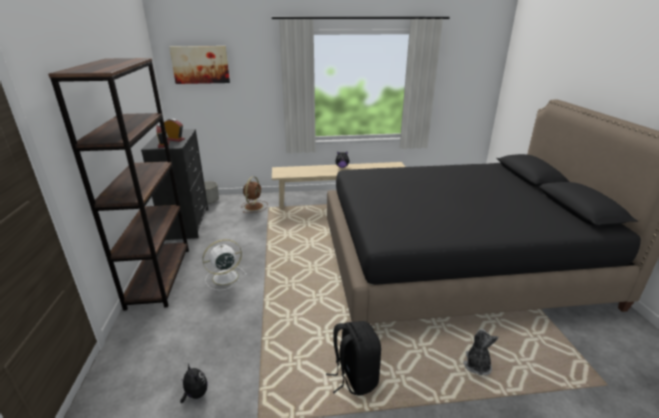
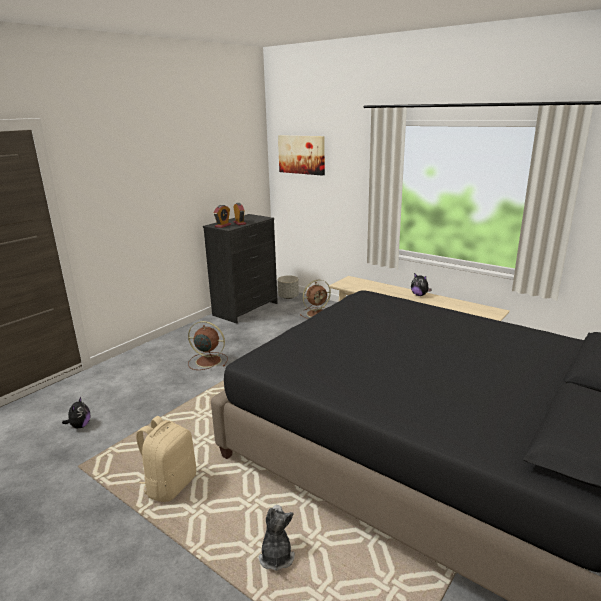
camera: 45 degrees right, 5 degrees down
(159, 277) = (172, 341): brown bookcase -> none
(224, 277) = (207, 361): white fan -> brown fan
(354, 377) = (170, 485): black backpack -> beige backpack
(477, 365) = (276, 556): plush toy -> plush toy turned 60 degrees counterclockwise

